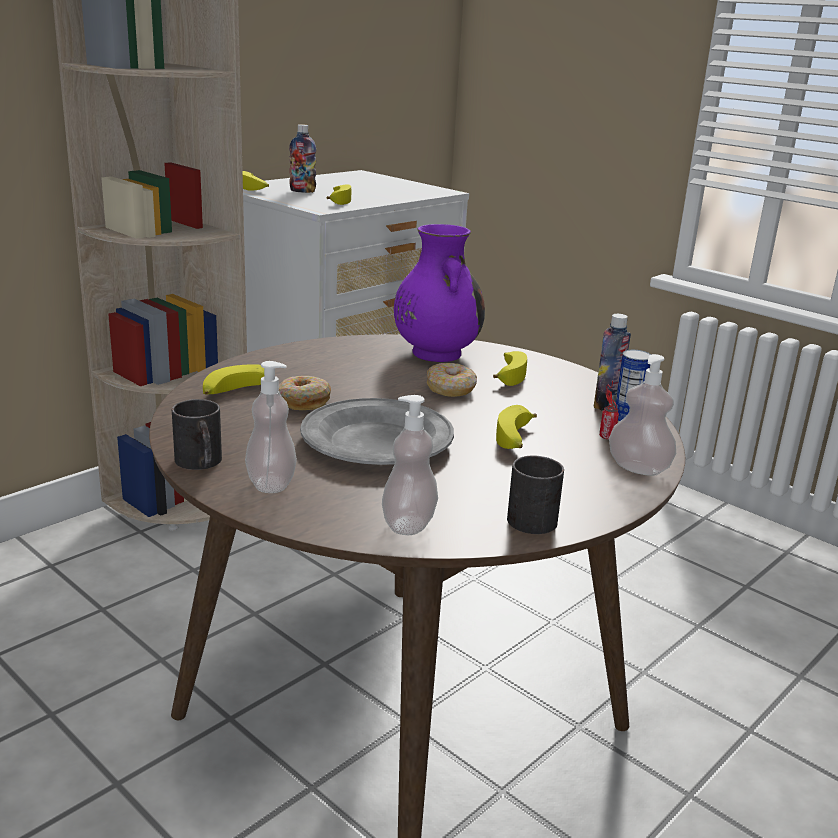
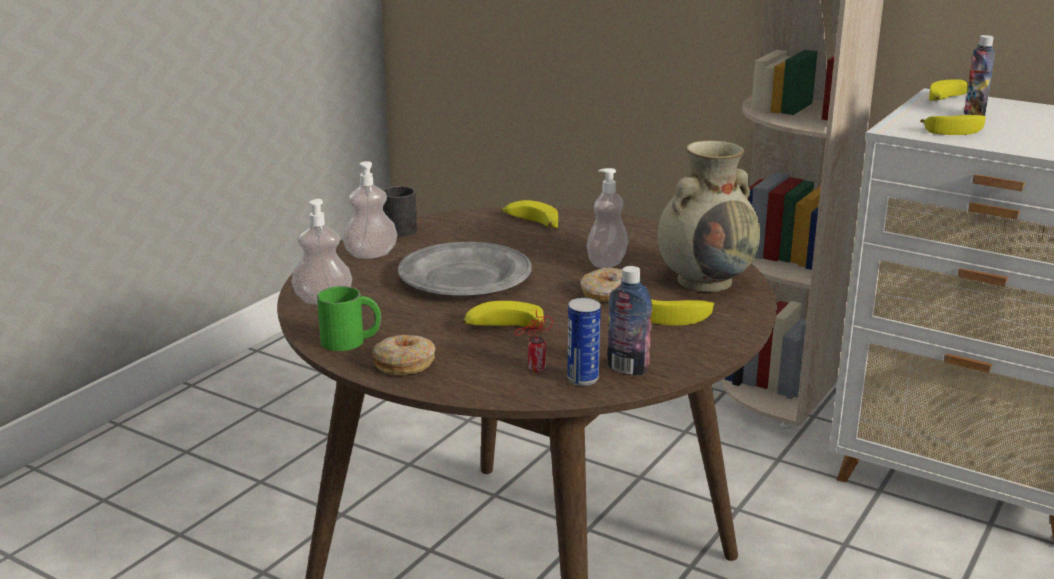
camera: 80 degrees right, 0 degrees up
(302, 401) = (528, 245): donut -> donut (404, 364)
(436, 353) = (706, 281): purple vase -> beige vase
(531, 515) = (351, 341): black mug -> green mug
(638, 468) = (467, 384): soap dispenser -> soap dispenser (606, 263)

